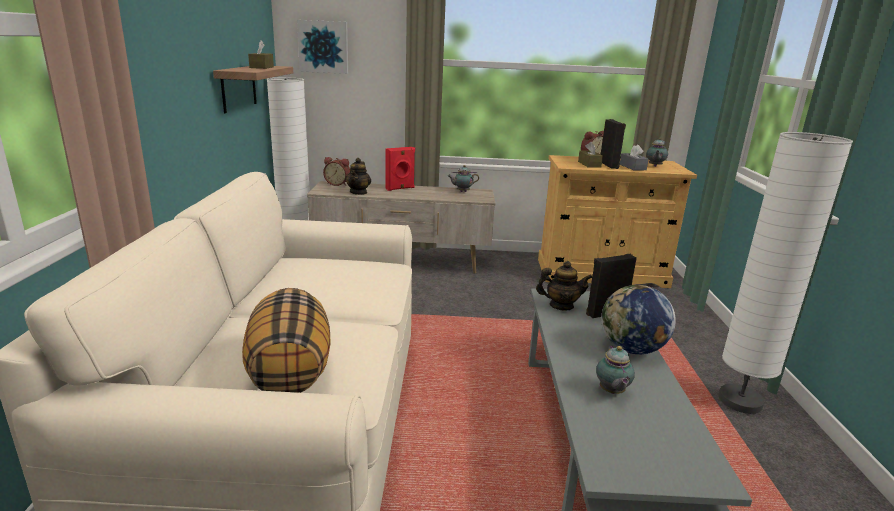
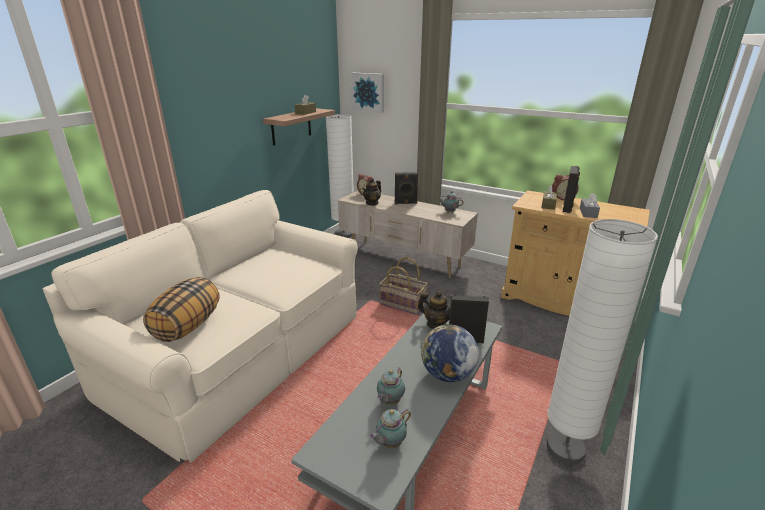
camera: 30 degrees right, 5 degrees up
(400, 188) = (405, 203): red speaker -> black speaker
(451, 310) = (403, 304): none -> basket
(654, 166) = (614, 214): teapot -> teapot (389, 443)

